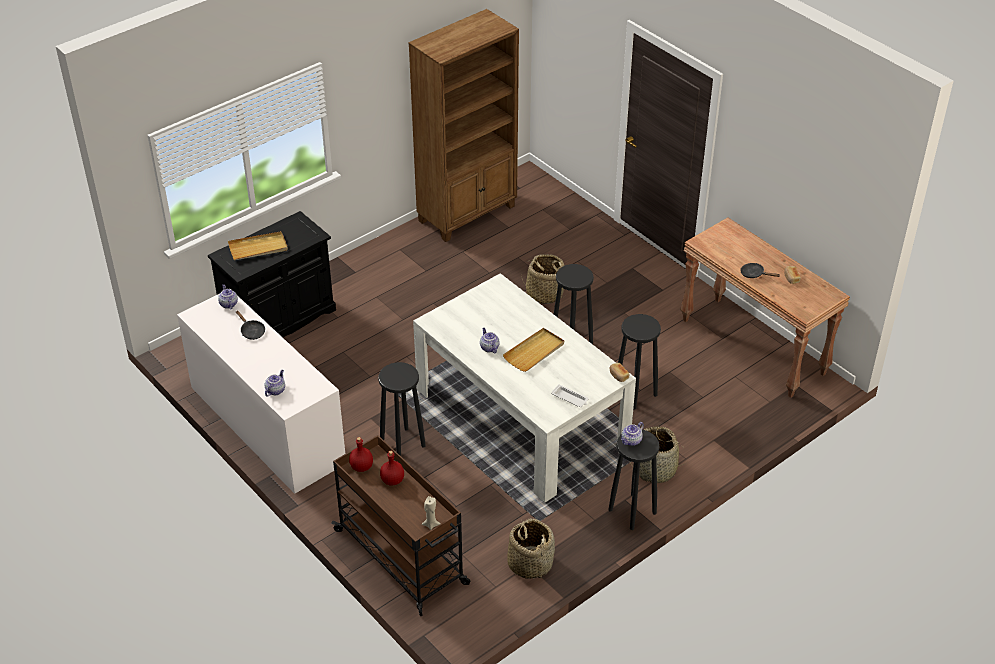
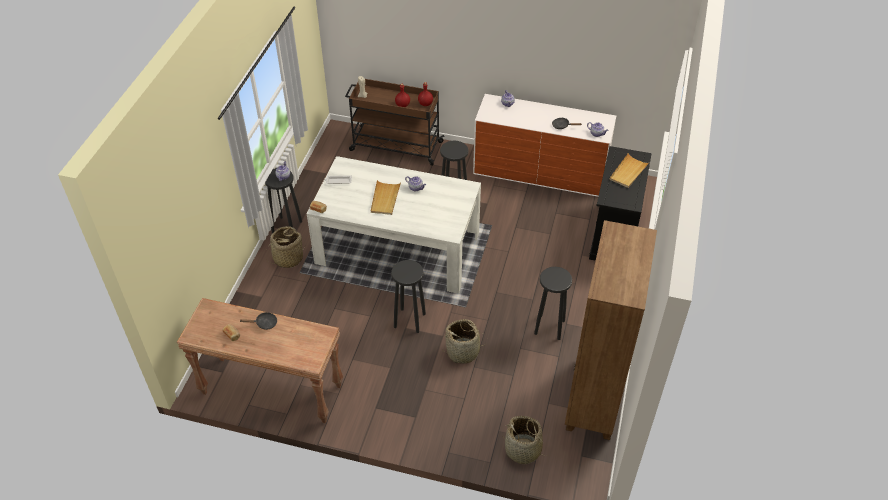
camera: 145 degrees right, 5 degrees up
(530, 563) = (326, 174): basket -> basket (523, 450)
(635, 394) = (336, 303): black stool -> black stool (549, 327)

